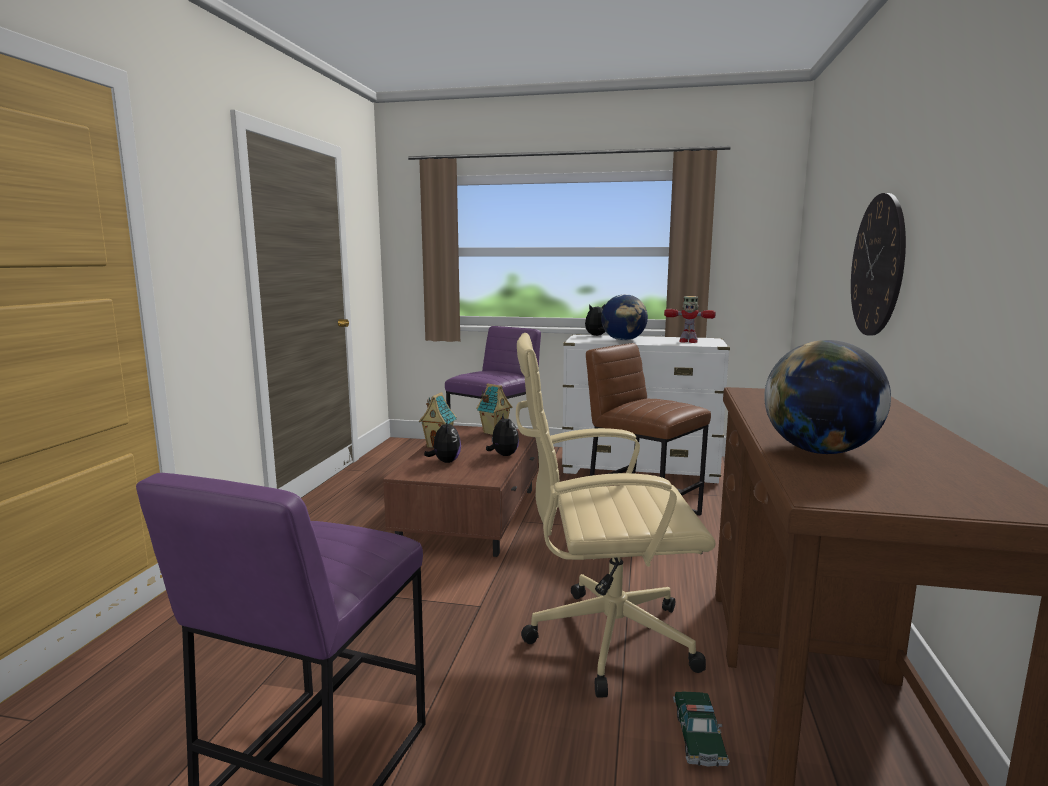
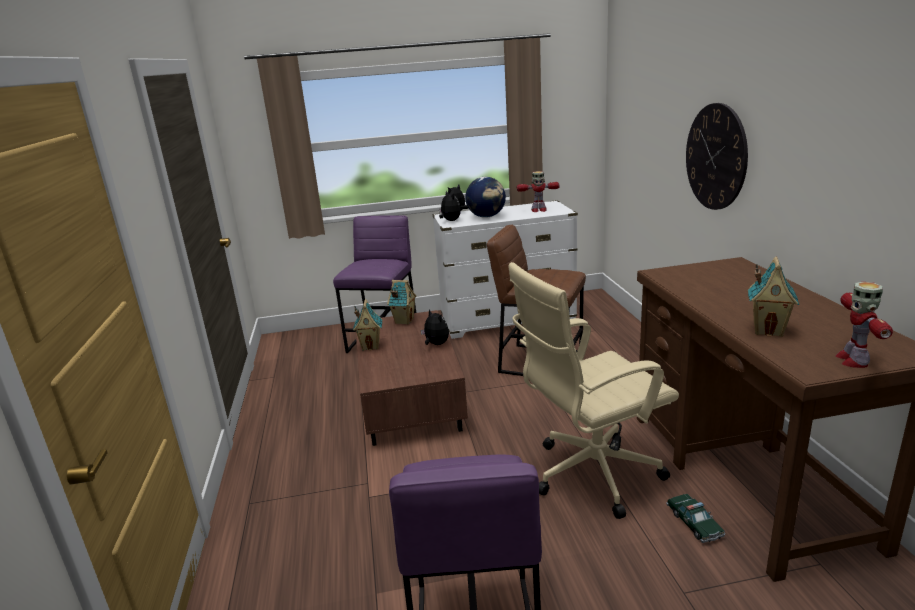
camera: 20 degrees left, 10 degrees up
(445, 462) = (394, 362): plush toy -> plush toy (450, 221)
(820, 451) = (768, 330): globe -> toy house
(914, 497) = (852, 360): none -> toy robot

